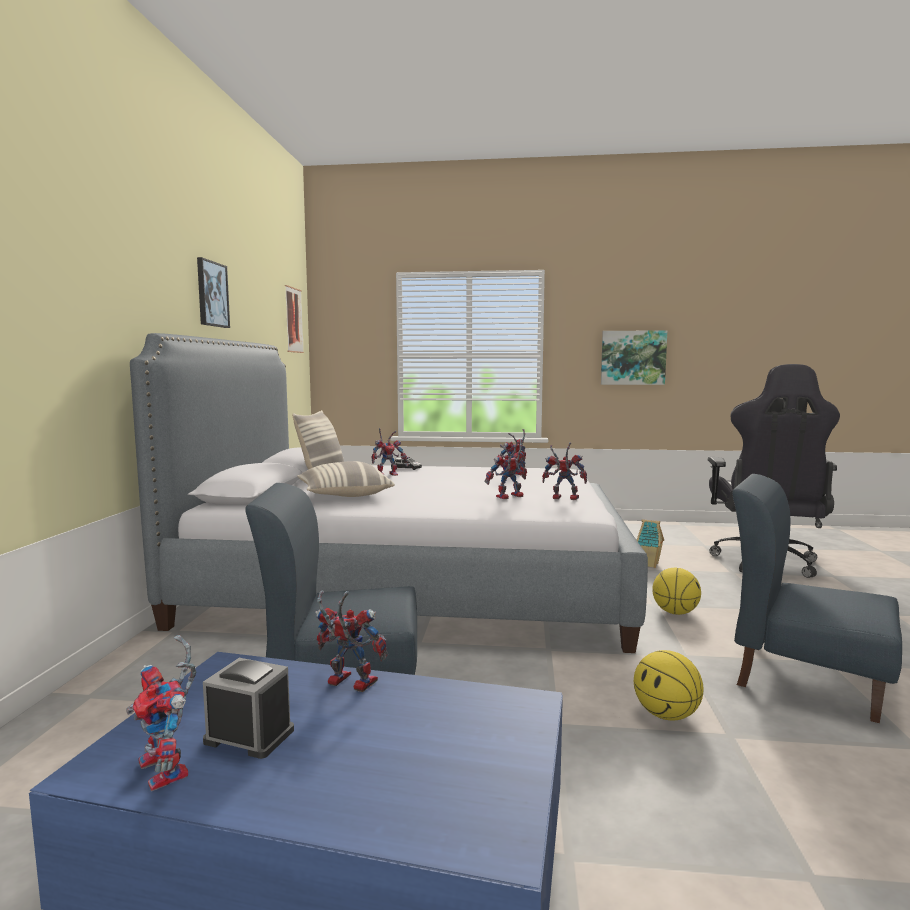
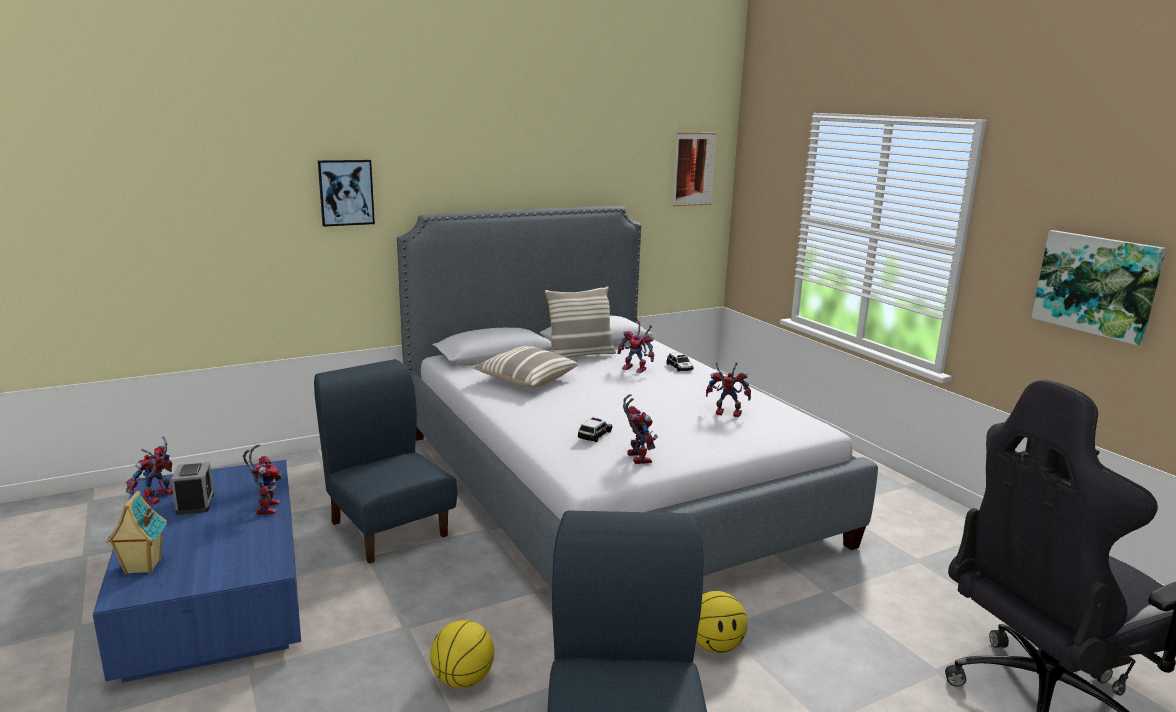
camera: 55 degrees right, 10 degrees up
(212, 294) = (527, 166): picture -> picture (346, 192)
(508, 497) = (595, 434): toy robot -> toy car
(649, 564) = (862, 599): toy house -> toy house (142, 567)

